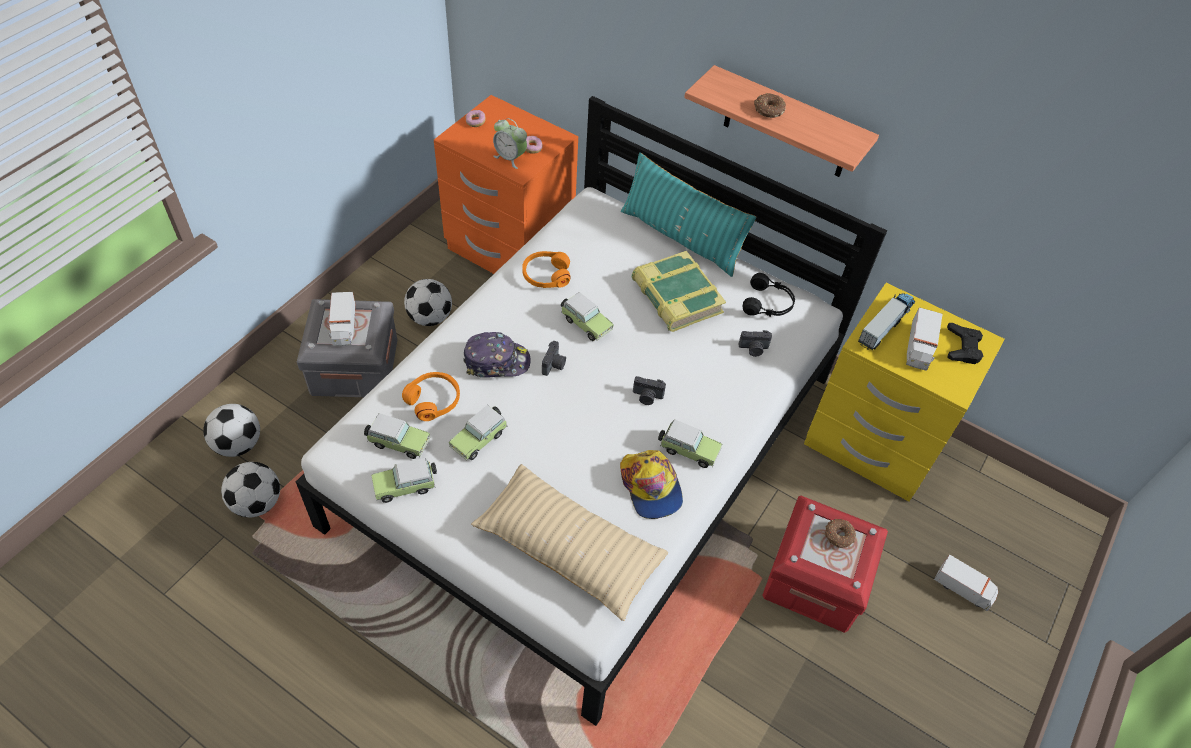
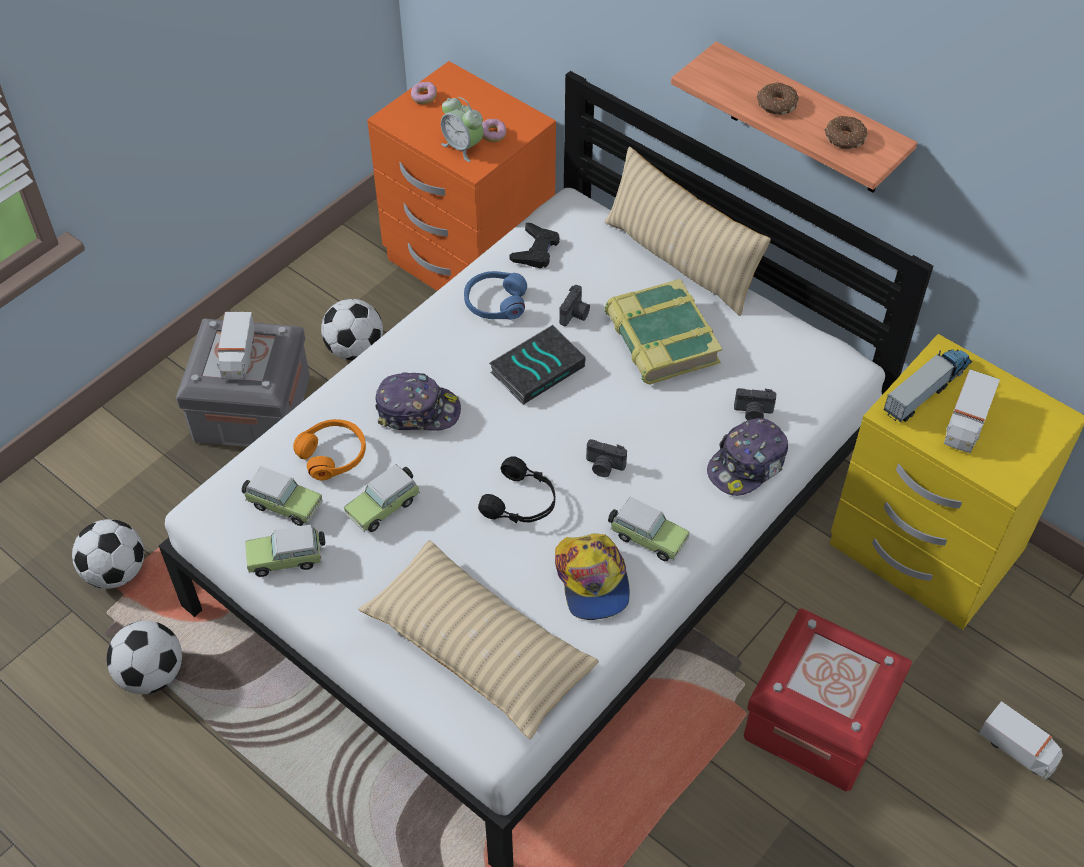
camera: 10 degrees right, 0 degrees up
(238, 444) = (99, 498): football -> football (152, 674)
(546, 275) = (495, 302): orange headphones -> blue headphones
(554, 365) = (490, 419): camera -> camera (575, 315)
(585, 323) = (537, 368): toy car -> book
(681, 237) = (680, 260): turquoise pillow -> beige pillow
(755, 389) = (747, 465): none -> cap
(768, 304) = (782, 354): black headphones -> black headphones (521, 502)
(838, 536) = (842, 663): donut -> donut (844, 138)
(962, 347) = (1026, 425): black game controller -> black game controller (536, 250)

